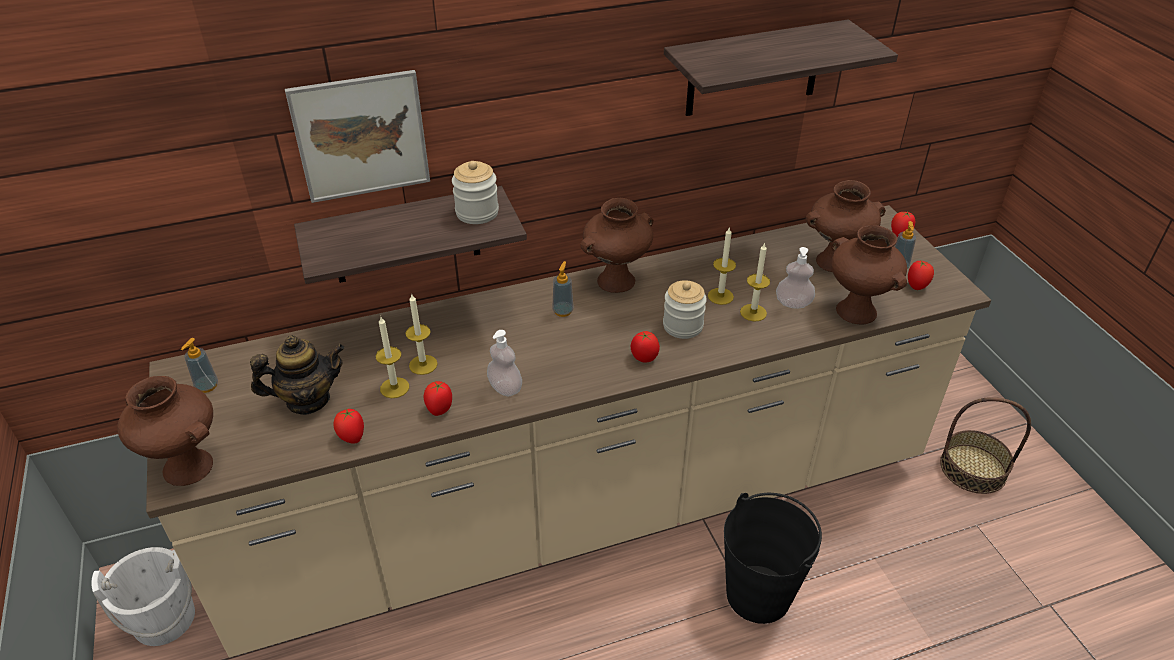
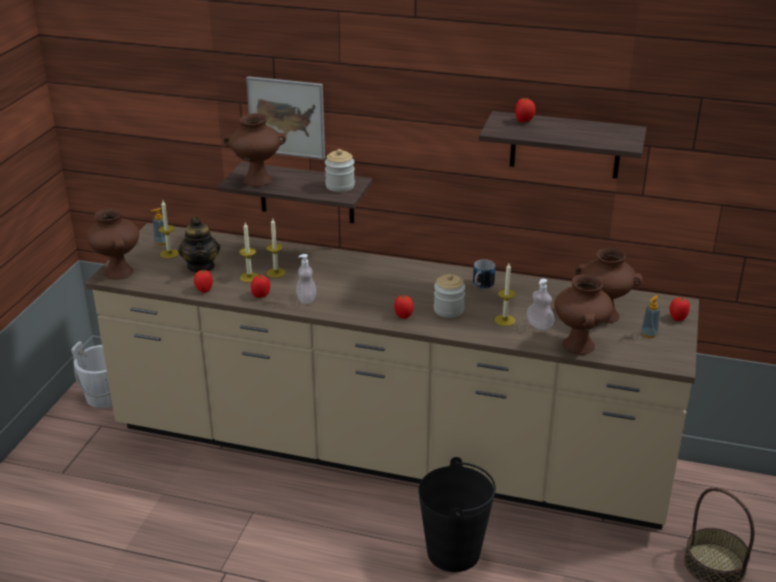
camera: 35 degrees right, 10 degrees down
(308, 400) = (201, 266): teapot -> teapot turned 60 degrees clockwise
(563, 311) = (384, 276): soap dispenser -> none
(616, 282) = (436, 274): brown vase -> brown vase (257, 180)
(680, 277) = (481, 286): none -> mug
(720, 296) = (494, 304): candle -> candle (169, 253)
(917, 286) = (646, 349): tomato -> tomato (524, 121)

